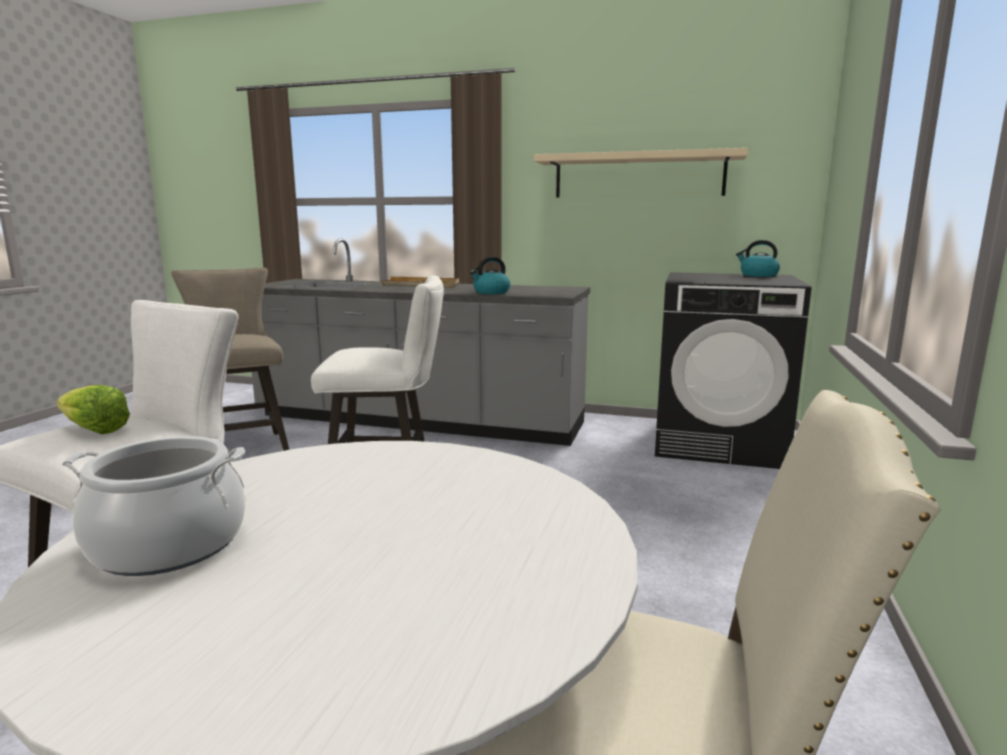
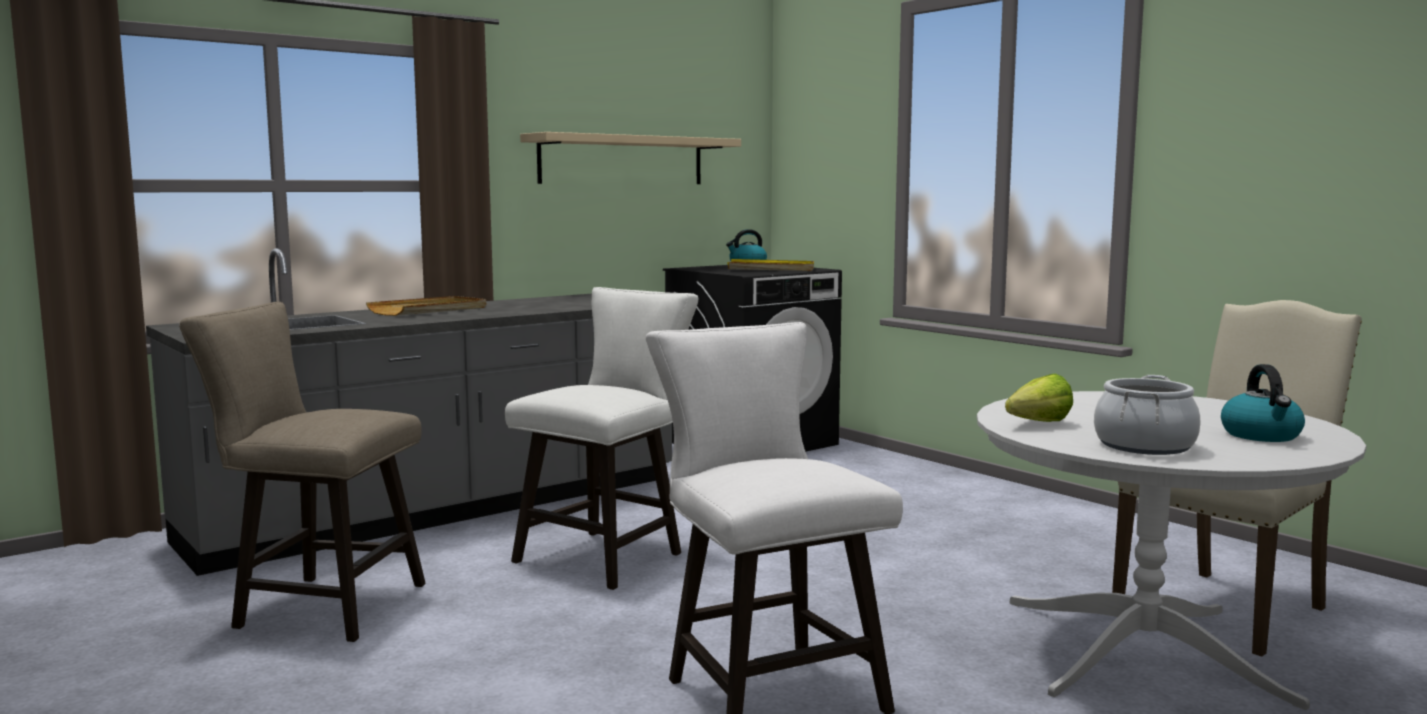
camera: 55 degrees left, 5 degrees down
(91, 429) = (781, 468): lettuce -> lettuce (1032, 424)
(491, 292) = (569, 307): kettle -> kettle (1262, 435)
(746, 279) = (771, 269): none -> yellow tray

